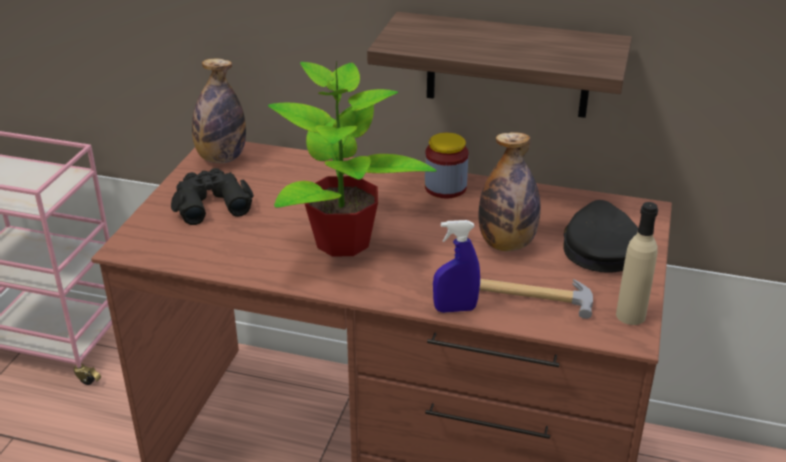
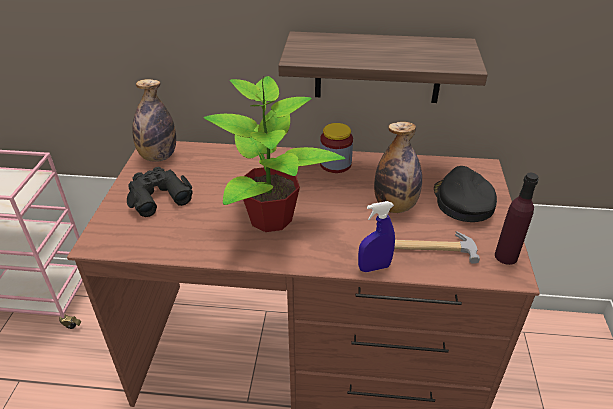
camera: 10 degrees left, 5 degrees up
(630, 315) = (506, 256): beige bottle -> purple bottle

